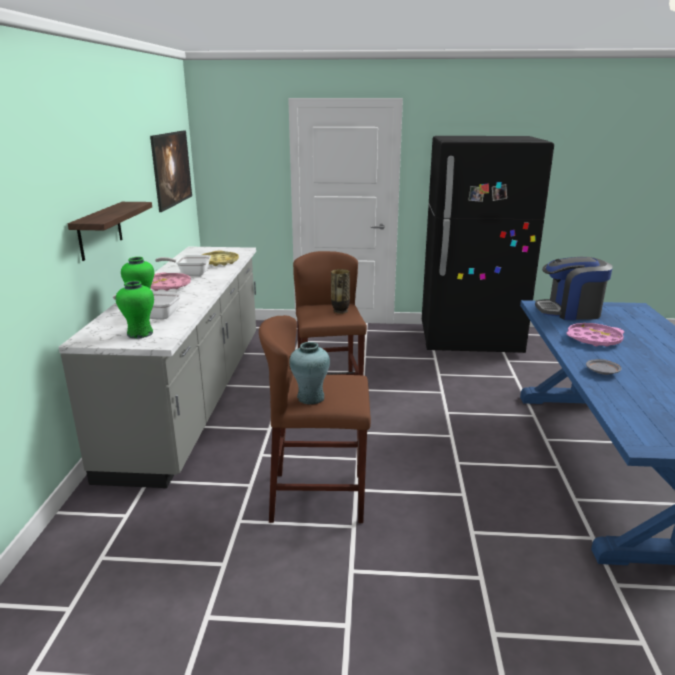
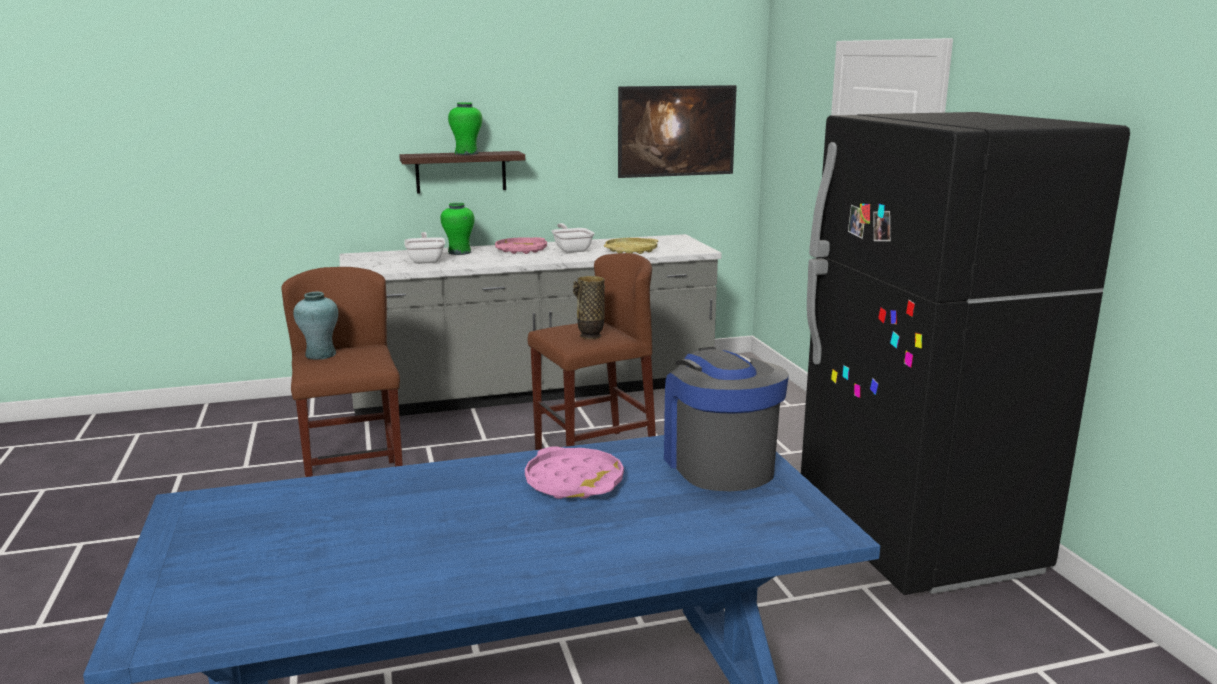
camera: 70 degrees right, 5 degrees down
(139, 333) = (376, 264): green vase -> green vase (466, 153)
(602, 372) = (424, 485): grey plate -> none

